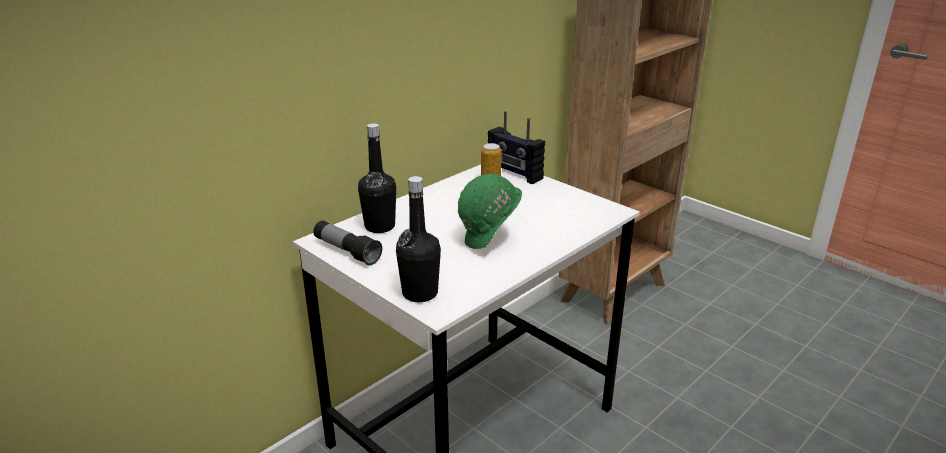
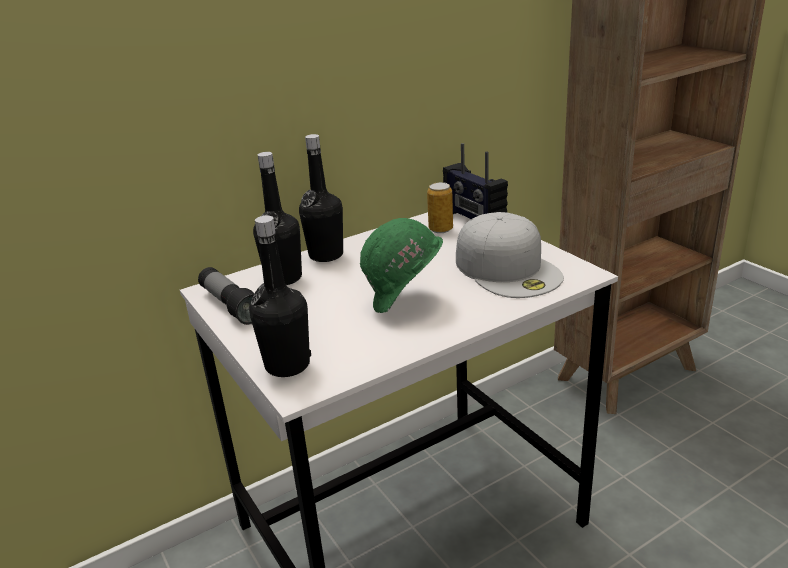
camera: 15 degrees right, 0 degrees up
(406, 206) = (326, 255): none -> black bottle
(557, 210) = (508, 269): none -> white cap

